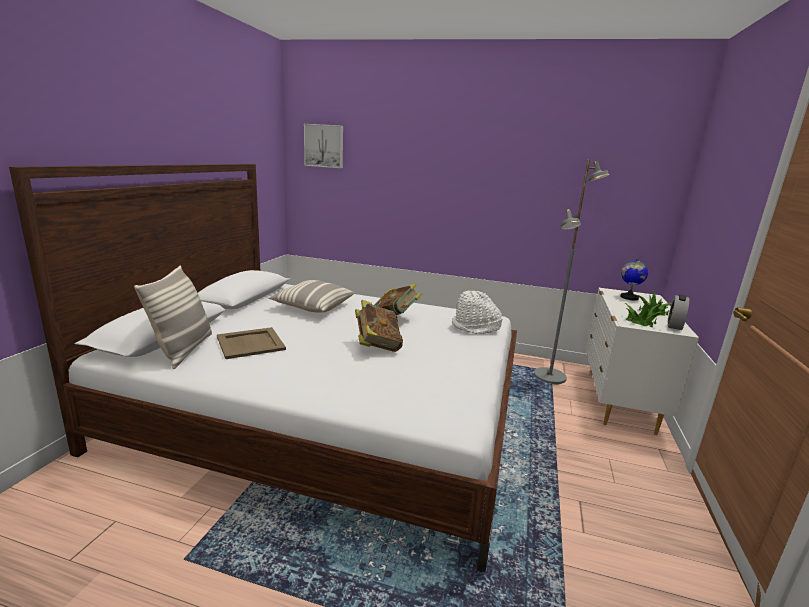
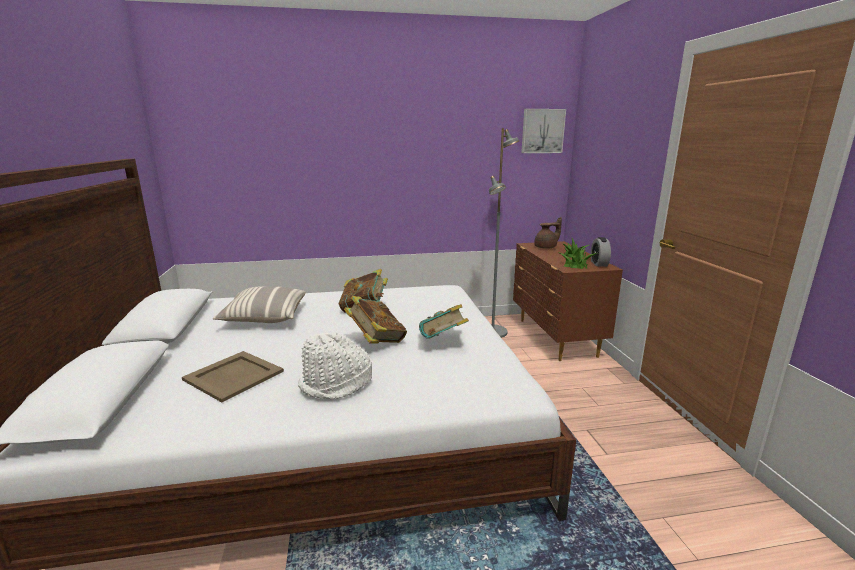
camera: 25 degrees left, 0 degrees up
(184, 350) = (153, 408): pillow -> none
(324, 146) = (209, 130): picture -> picture (542, 131)
(434, 362) = (442, 342): none -> book
(476, 327) = (445, 300): white hat -> white hat (336, 384)
(618, 401) = (555, 338): white dresser -> brown dresser
(629, 297) = (546, 247): globe -> brown teapot

